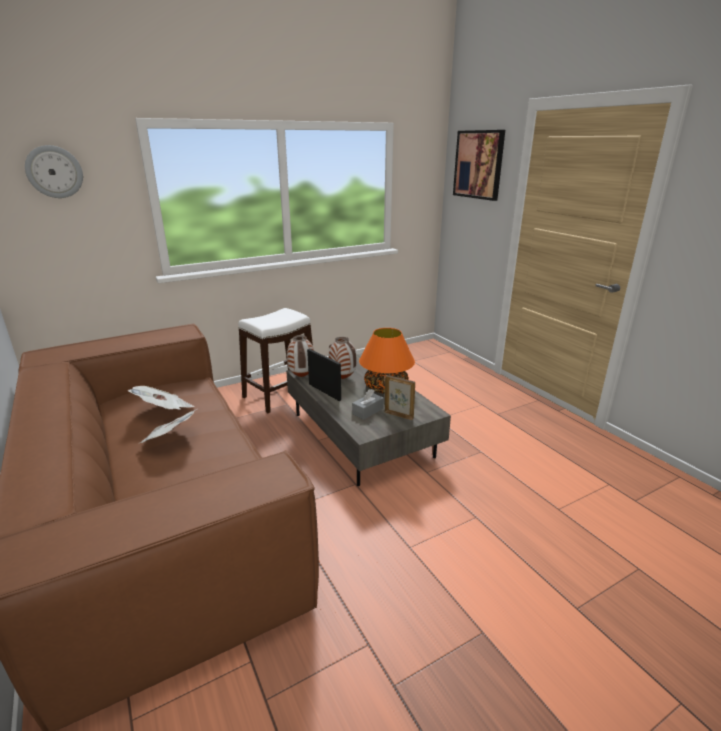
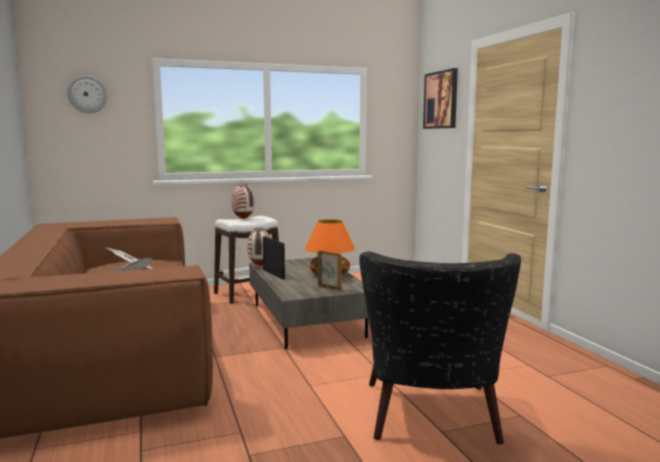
camera: 10 degrees right, 15 degrees down
(343, 378) = (295, 268): vase -> vase (243, 219)
(367, 411) = (303, 285): grey tissue box -> none
(559, 591) = (432, 421): none -> black armchair

